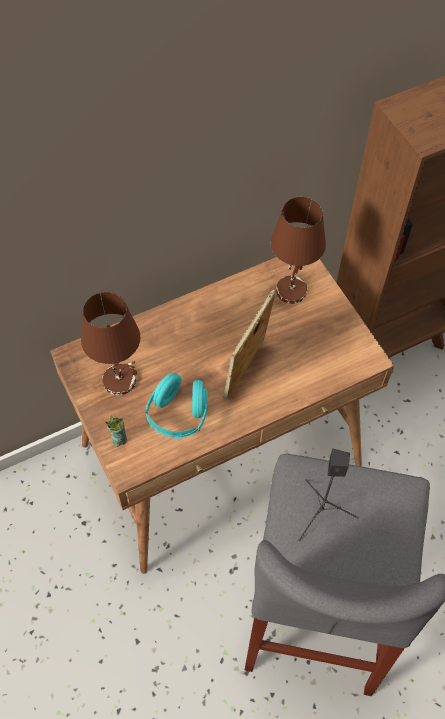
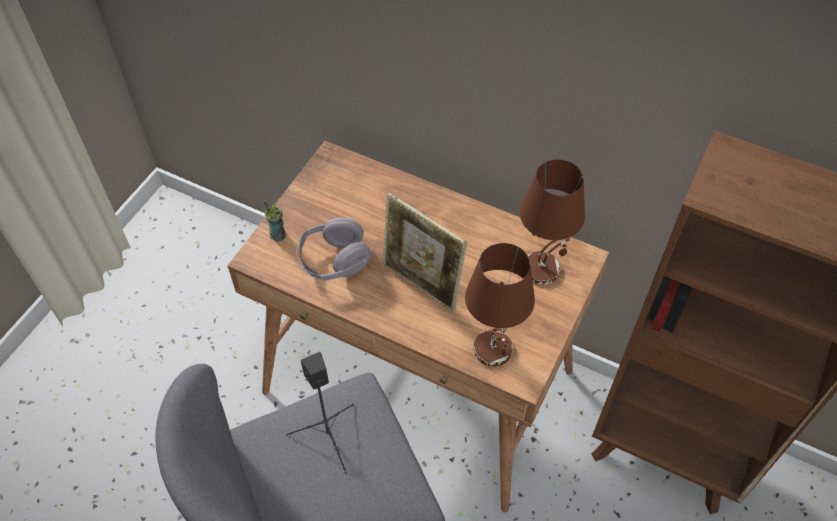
camera: 55 degrees right, 5 degrees down
(120, 380) = (335, 201): brown table lamp -> brown table lamp (493, 350)
(178, 415) = (334, 262): turquoise headphones -> grey headphones
(246, 370) = (421, 285): picture frame -> picture frame turned 135 degrees counterclockwise

